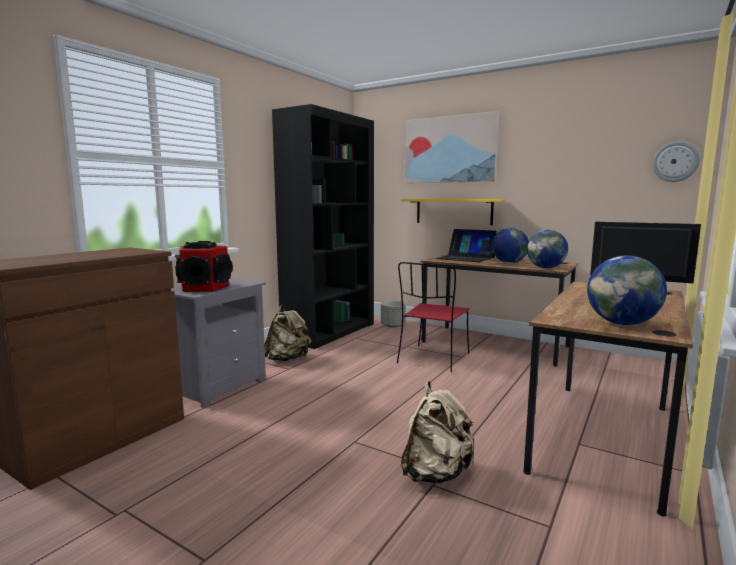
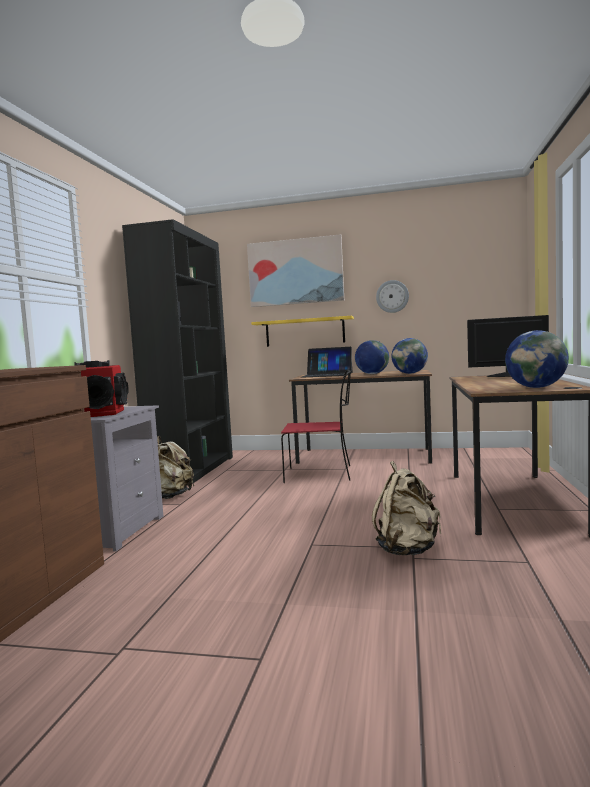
camera: 20 degrees left, 5 degrees down
(393, 326) = (254, 456): grey planter -> none
(433, 359) = (320, 474): red chair -> red chair turned 90 degrees counterclockwise
(675, 161) = (495, 275): wall clock -> wall clock (392, 296)

